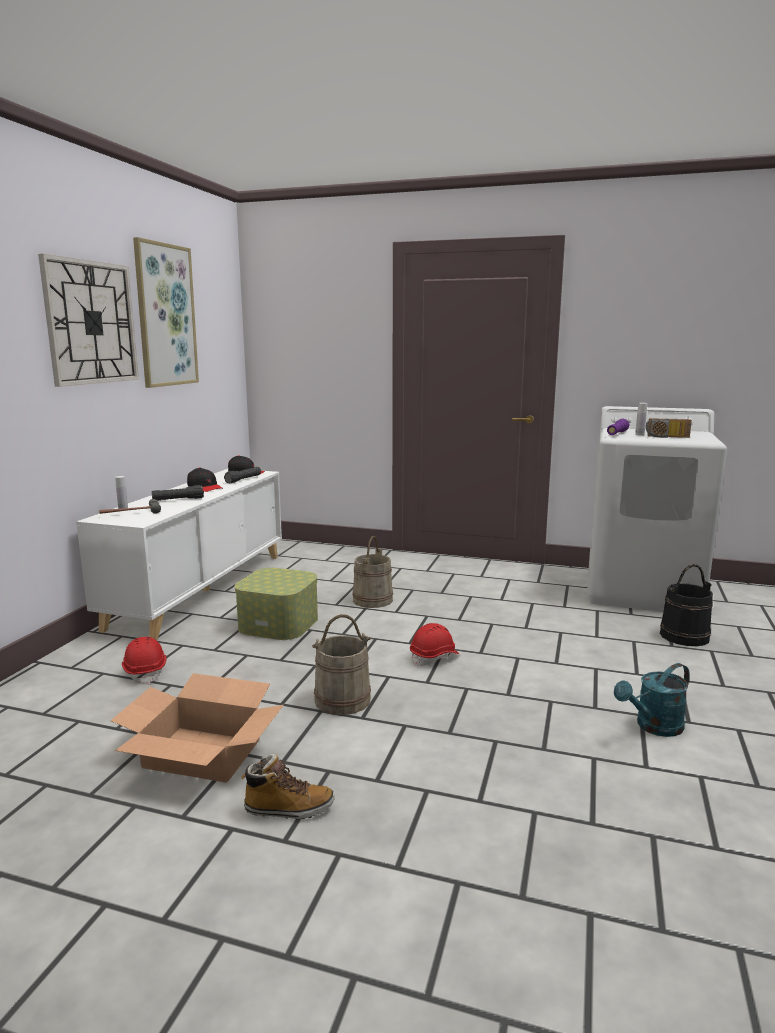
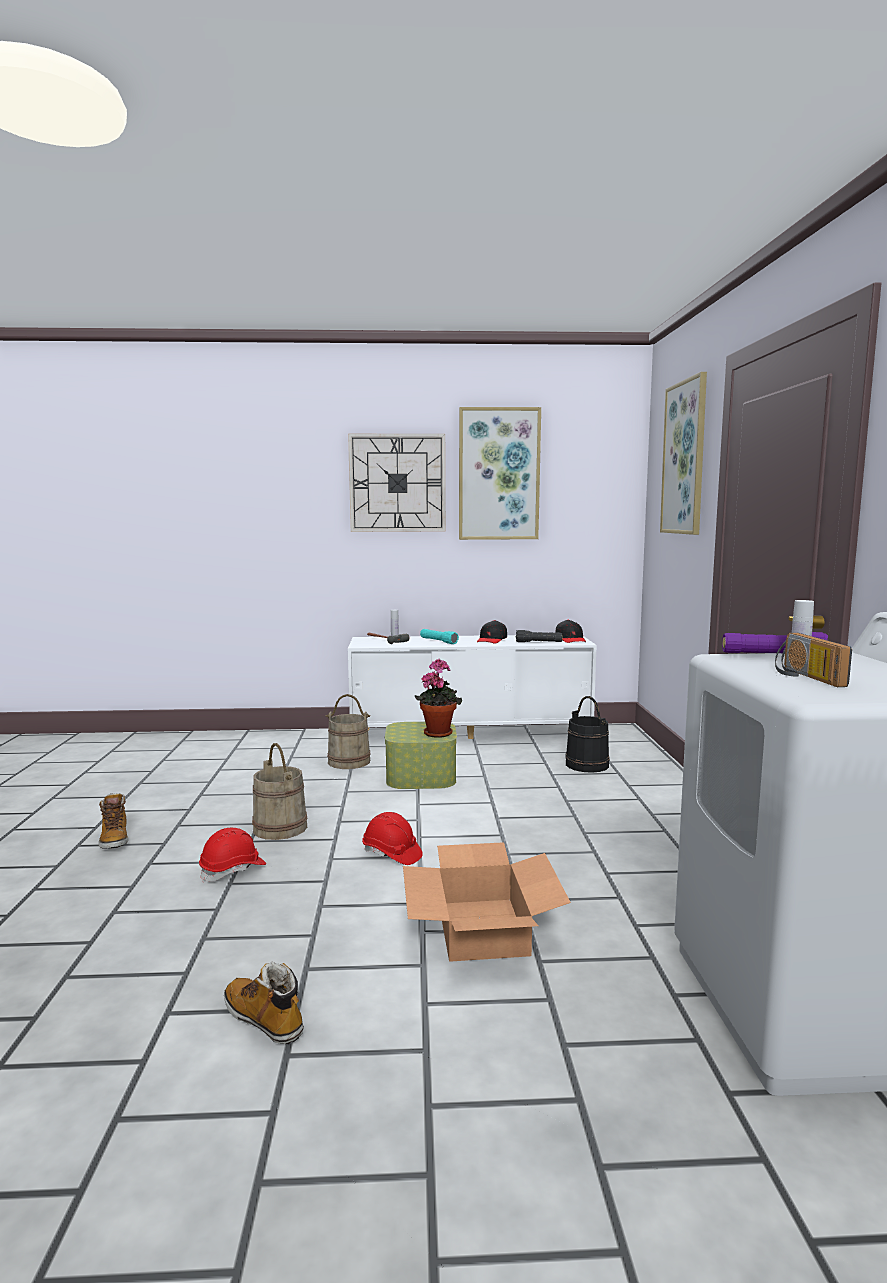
camera: 70 degrees right, 5 degrees down
(146, 671) = (302, 757): red hard hat -> red hard hat (233, 870)
(178, 500) = (438, 641): black flashlight -> turquoise flashlight
(202, 754) = (187, 799): cardboard box -> cardboard box (481, 929)
(290, 575) = (438, 732): none -> potted plant
(328, 311) = (685, 458): none -> picture
(372, 600) = (519, 801): beige bucket -> beige bucket (349, 761)
(653, 727) = (264, 1019): turquoise watering can -> boot
(684, 636) = (625, 1062): black bucket -> black bucket (587, 764)

